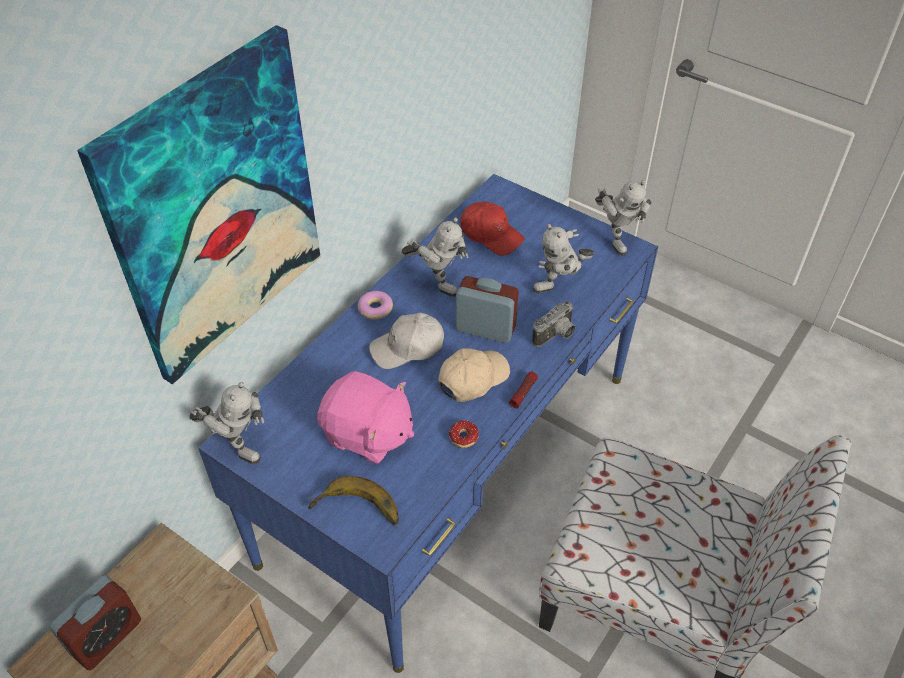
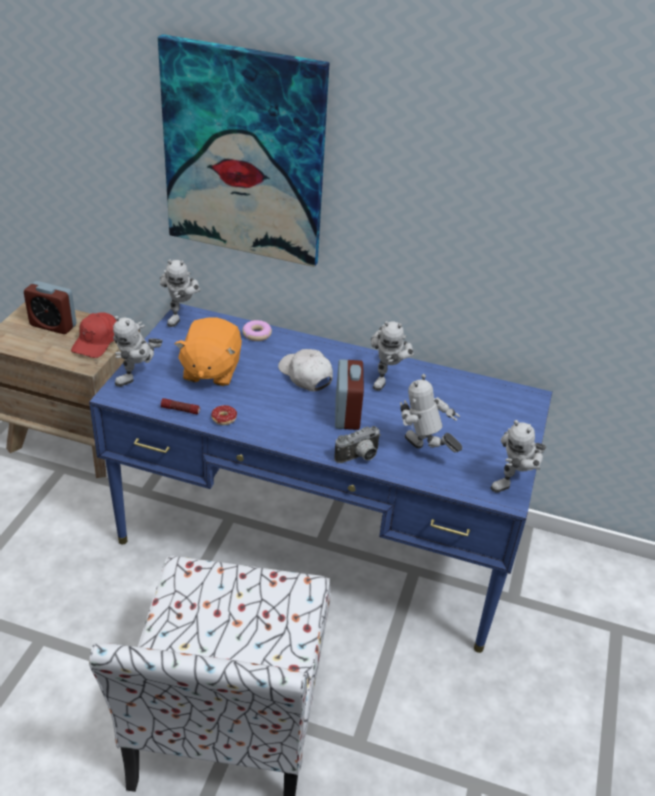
camera: 70 degrees right, 10 degrees down
(356, 512) = (139, 378): banana -> toy robot
(367, 435) = (210, 371): pink plush toy -> orange plush toy
(375, 309) = (339, 352): donut -> donut (257, 334)
(472, 378) = (287, 415): beige cap -> none
(491, 235) = (465, 401): red cap -> red cap (97, 342)
(523, 392) = (284, 445): flashlight -> flashlight (180, 410)
(556, 336) = (359, 458): camera -> camera turned 60 degrees counterclockwise

